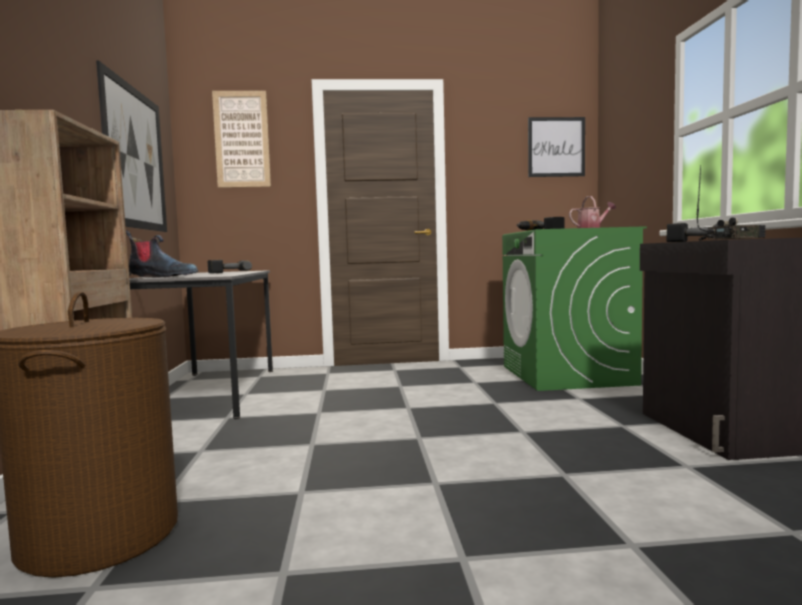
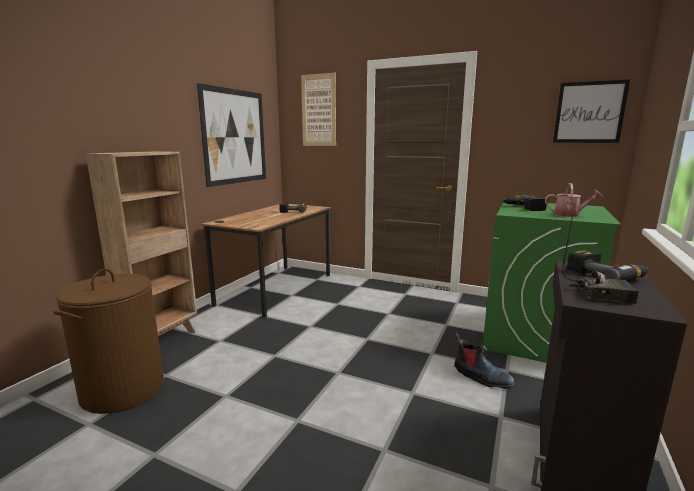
camera: 30 degrees right, 10 degrees up
(161, 277) = (230, 222): boot -> boot (481, 377)
(212, 393) = (276, 289): grey desk -> brown desk

